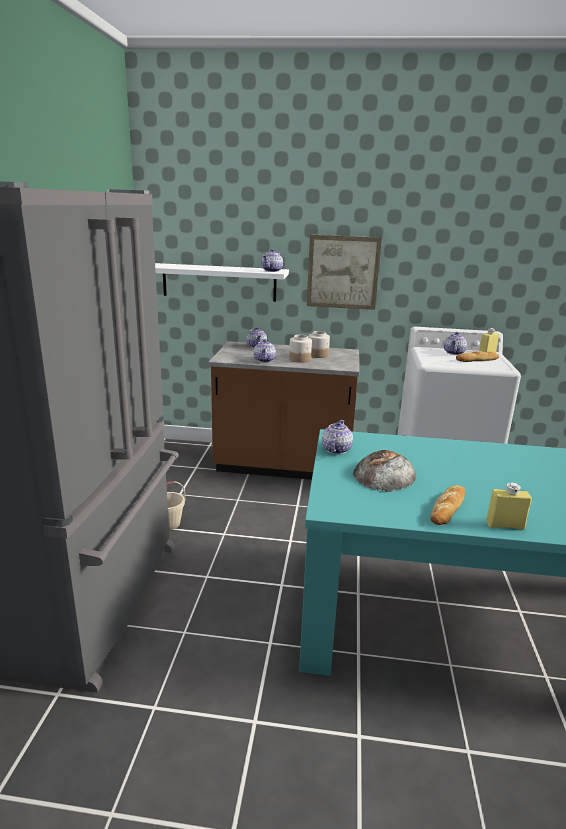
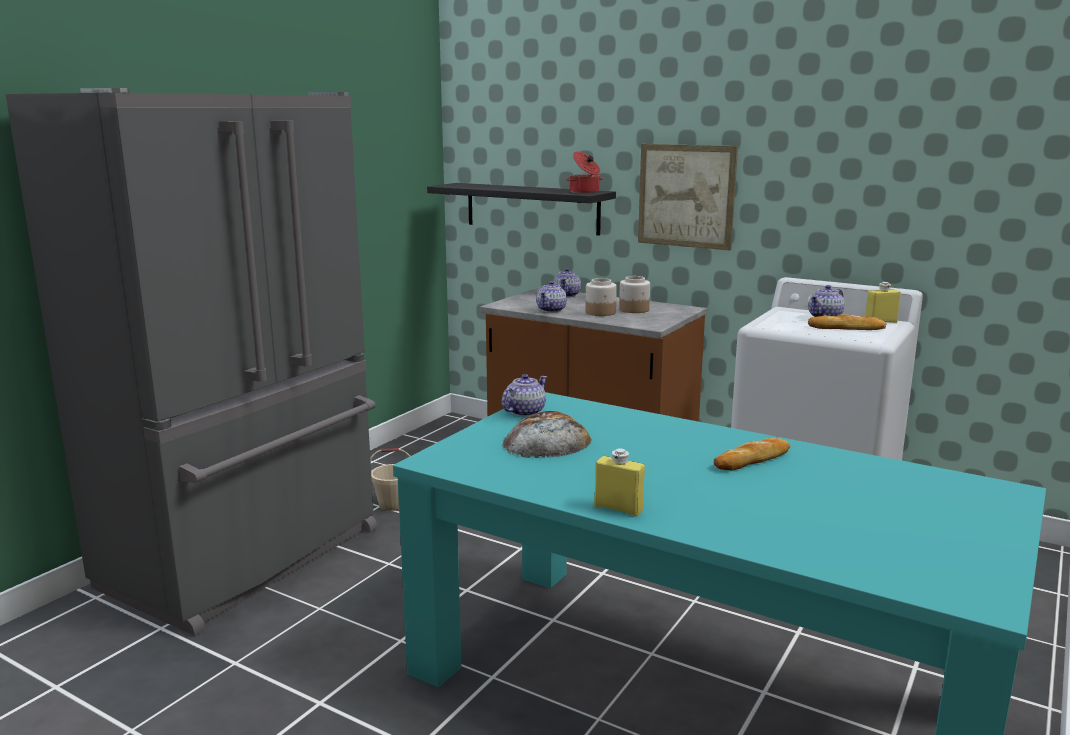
camera: 25 degrees right, 5 degrees down
(219, 282) = (532, 208): white shelf -> black shelf
(272, 271) = (584, 192): teapot -> cooking pot
(448, 508) = (573, 482): bread -> bread (753, 459)

